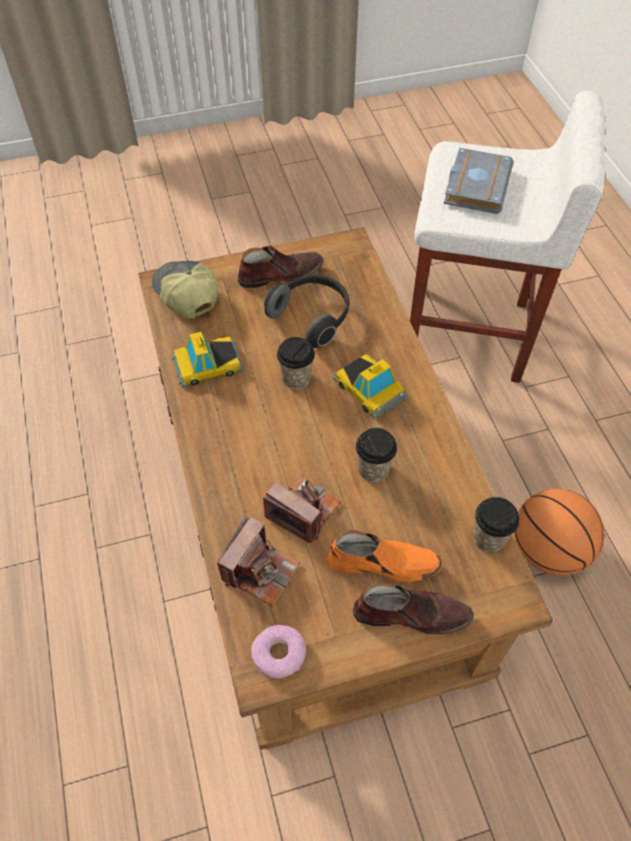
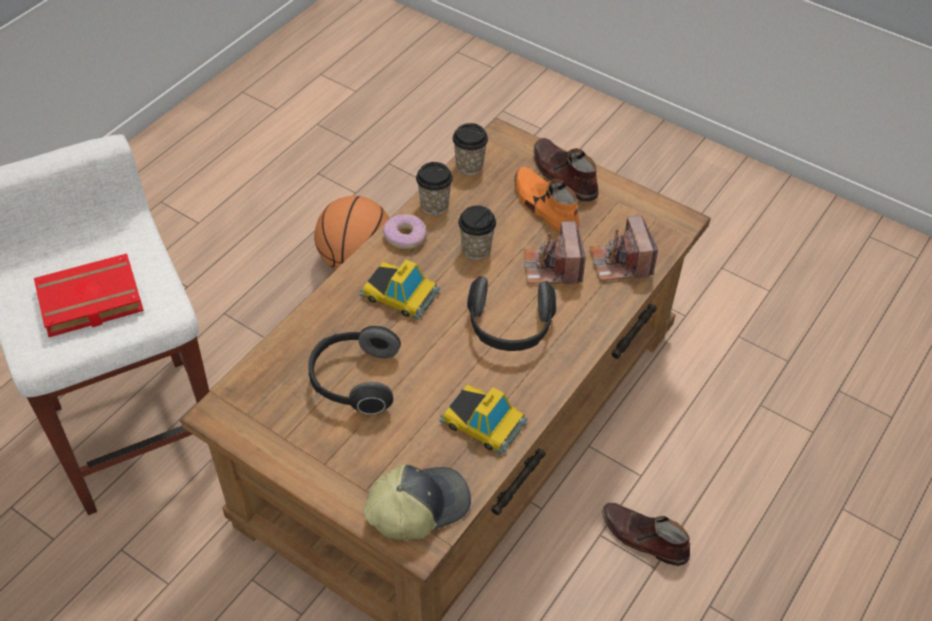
camera: 130 degrees left, 5 degrees down
(185, 294) = (417, 507): cap -> cap turned 135 degrees counterclockwise
(260, 570) = (620, 263): camera -> camera turned 90 degrees counterclockwise
(270, 434) = (509, 328): none -> headphones
(279, 654) = (659, 219): donut -> donut (405, 236)
(280, 274) = (315, 444): brown shoe -> brown shoe (643, 538)
(296, 378) = (436, 347): cup -> cup (434, 205)
(369, 388) = (400, 293): toy car -> toy car turned 105 degrees clockwise
(475, 185) = (89, 303): grey book -> red book

